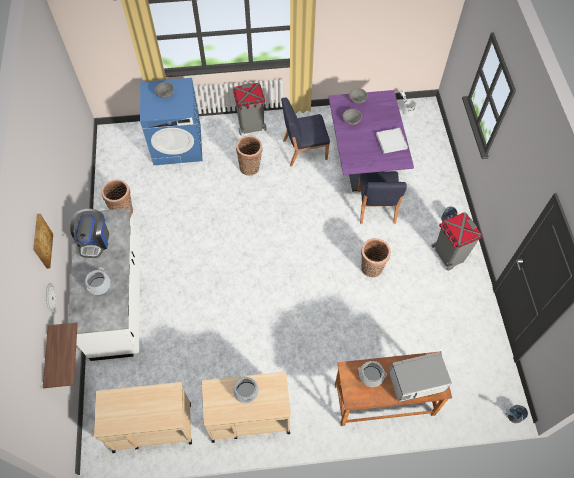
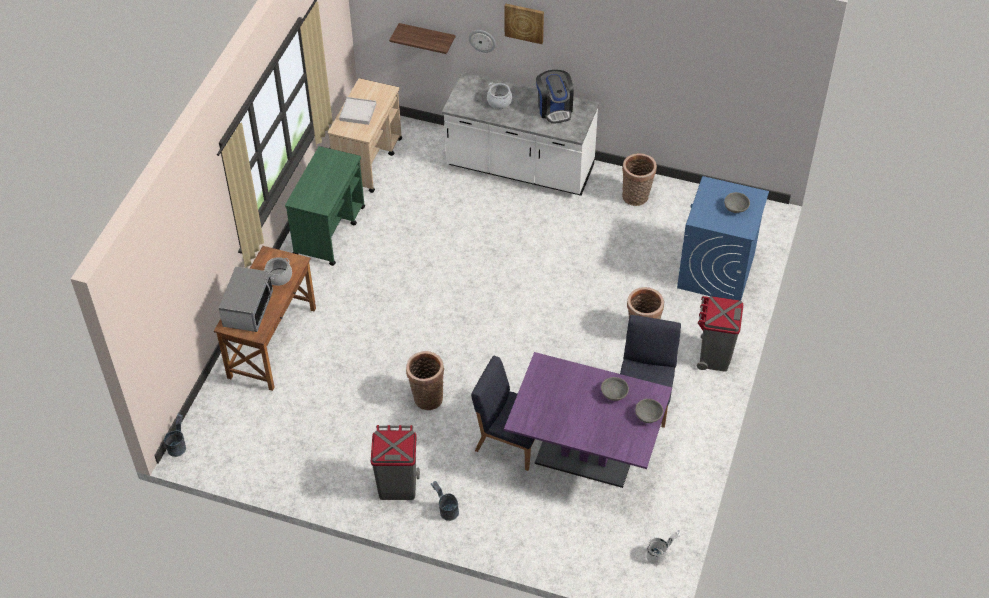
camera: 115 degrees right, 10 degrees down
(94, 241) = (554, 109): coffee machine -> coffee machine turned 135 degrees counterclockwise
(246, 392) = (328, 182): cooking pot -> none
(248, 417) = (330, 230): beige cart -> green cart
(391, 141) = (557, 422): white tray -> white tray (358, 112)

